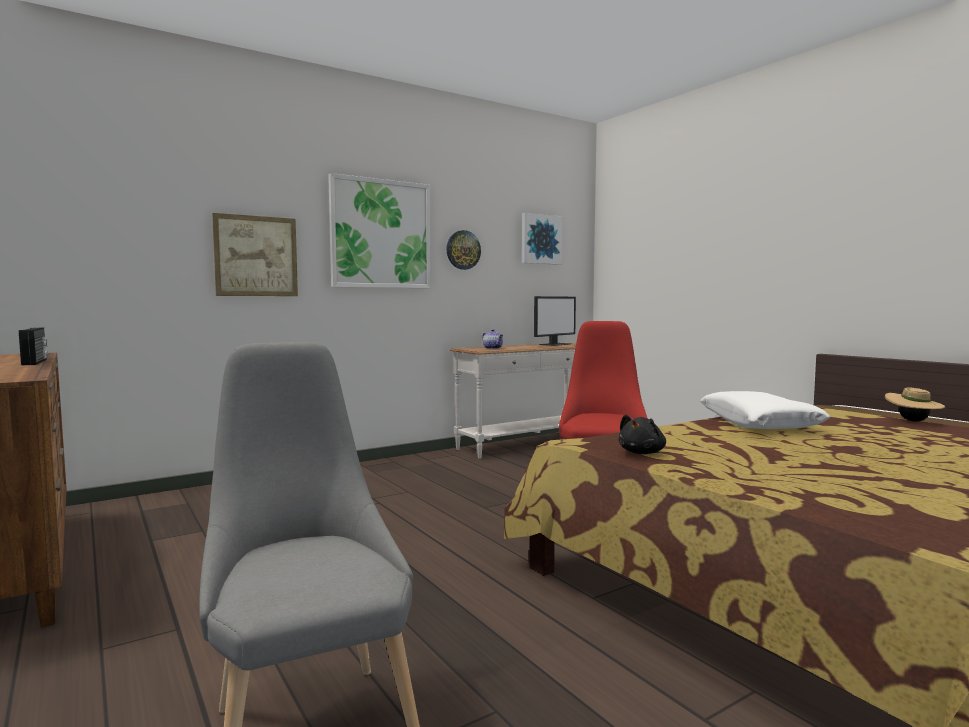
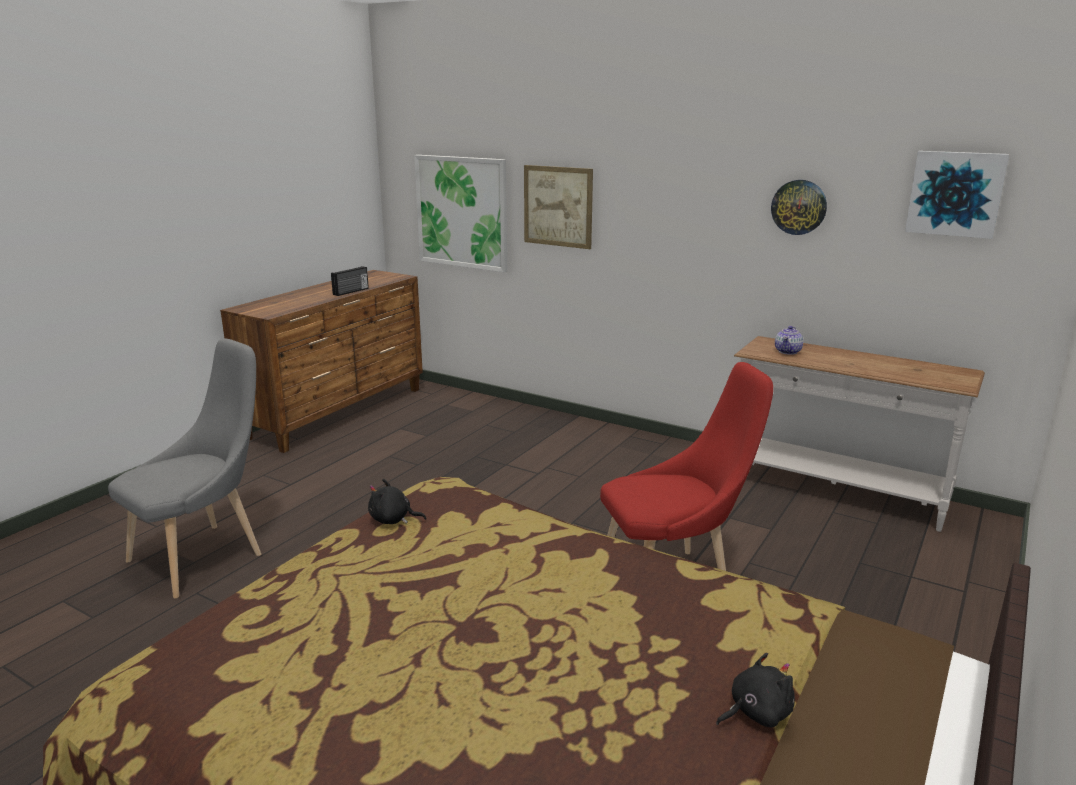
camera: 65 degrees right, 15 degrees up
(381, 234) = (684, 185): picture -> picture (462, 212)
(554, 344) = (923, 368): monitor -> none
(759, 423) = (603, 575): white pillow -> none
(913, 421) = (756, 713): beige hat -> black plush toy

